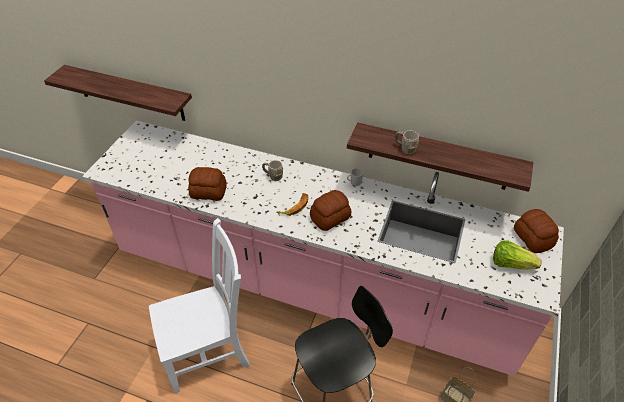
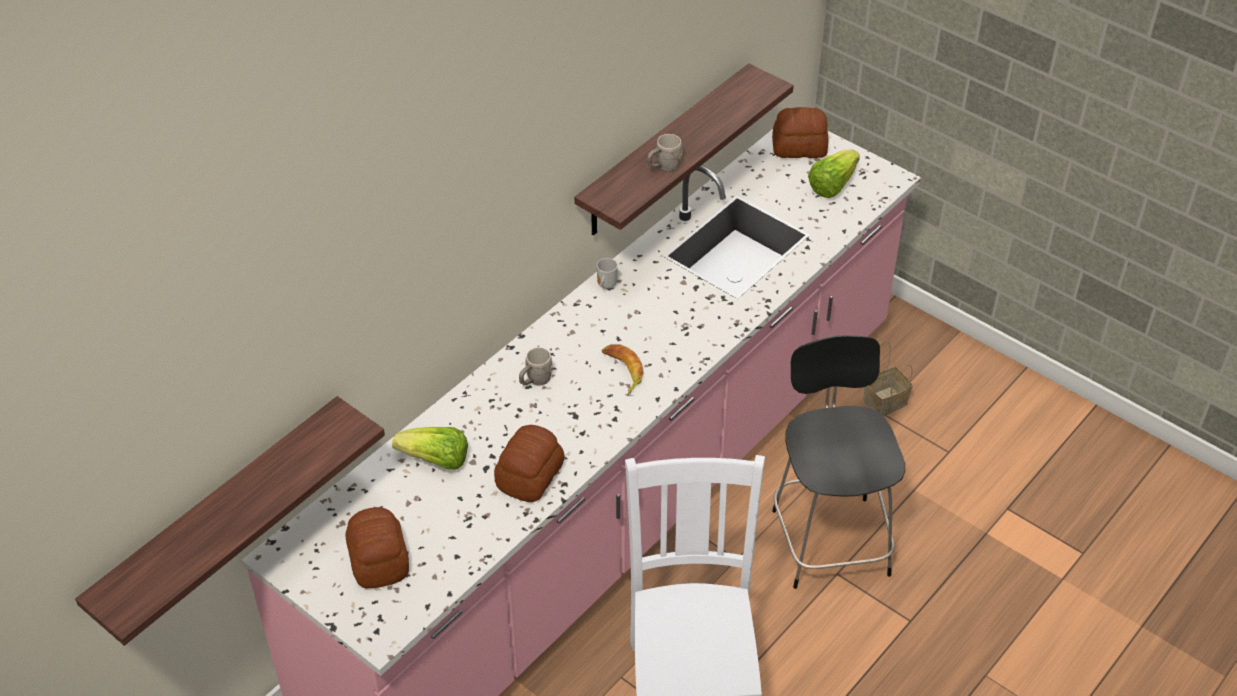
camera: 70 degrees left, 0 degrees up
(208, 158) = (436, 460): none -> lettuce
(331, 218) = (668, 335): bread -> bread (379, 559)

